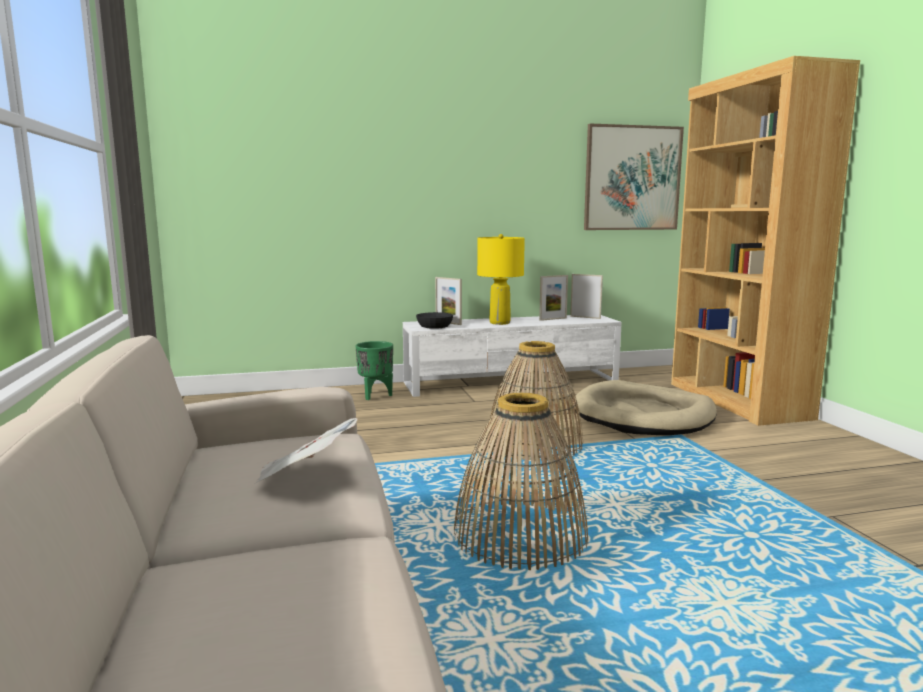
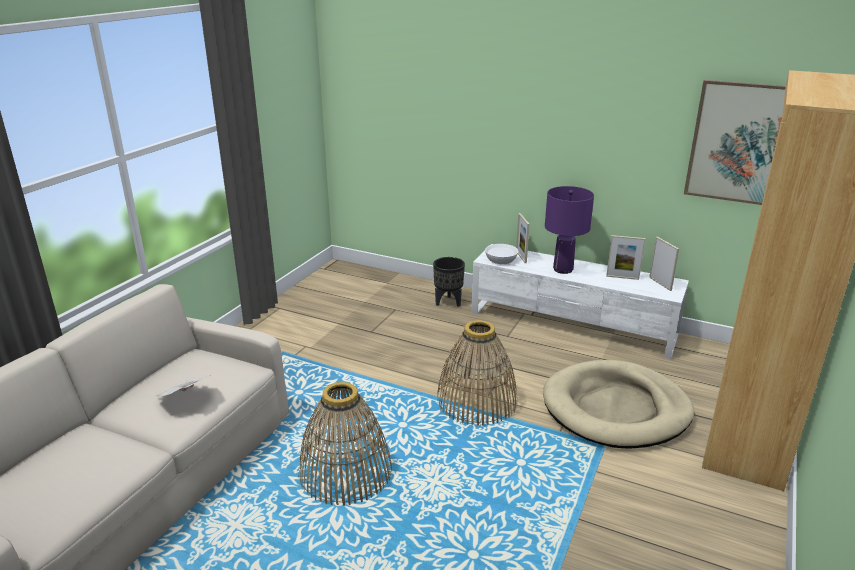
camera: 40 degrees right, 15 degrees up
(375, 395) = (448, 302): green planter -> black planter
(434, 326) = (501, 259): black bowl -> white bowl
(500, 323) = (563, 270): yellow table lamp -> purple table lamp

